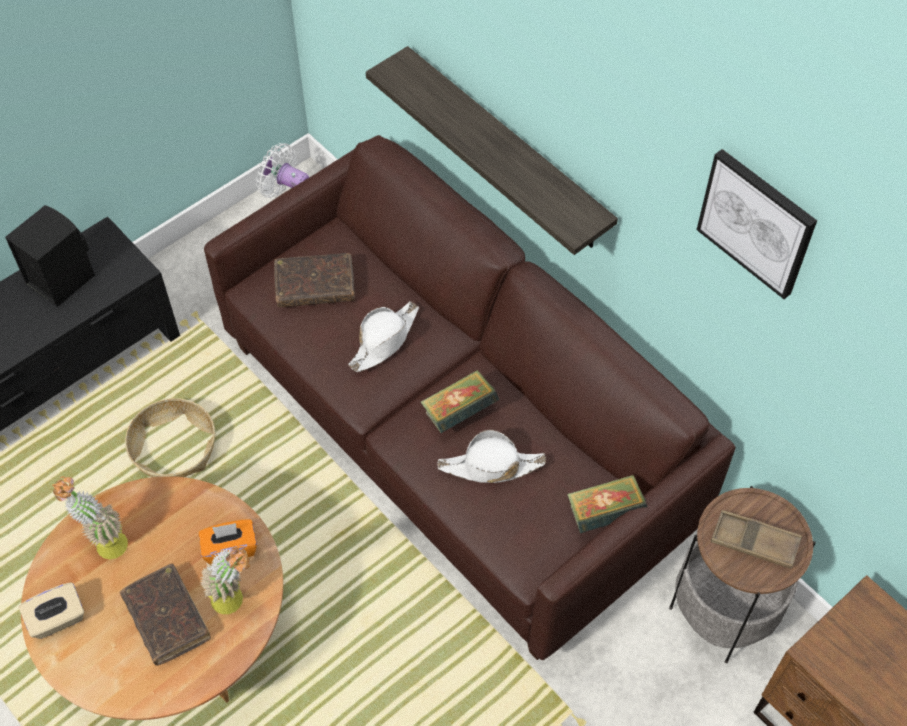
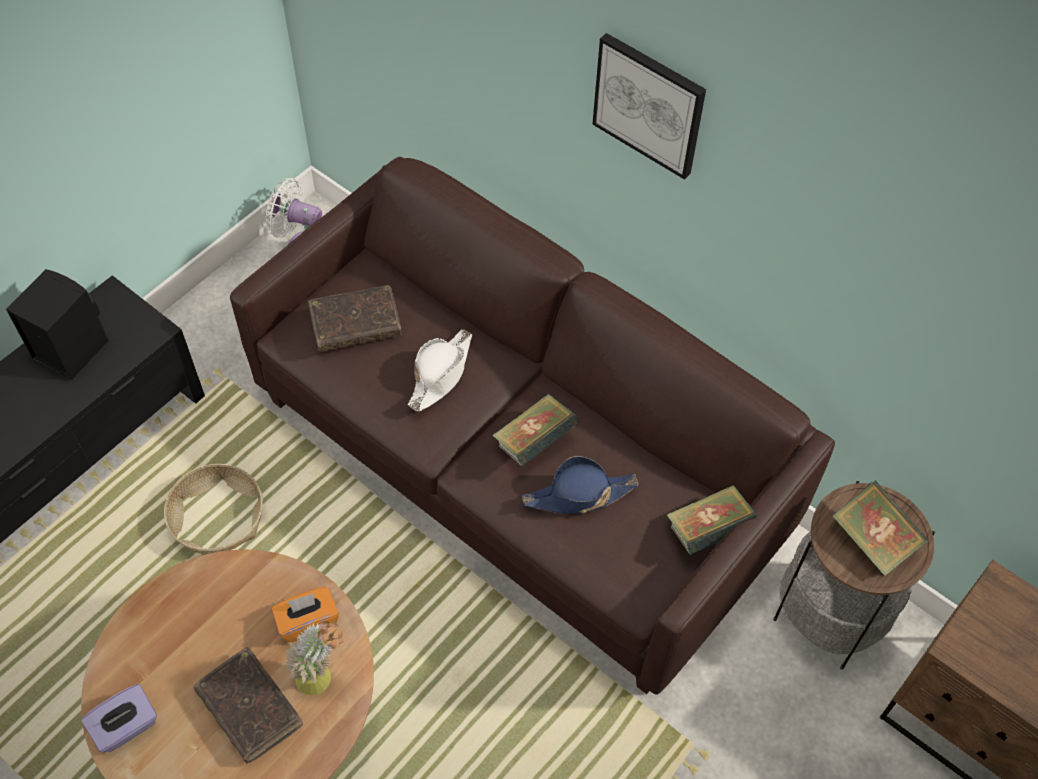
camera: 10 degrees left, 0 degrees up
(57, 619) = (126, 727): beige tissue box -> purple tissue box
(104, 542) = (165, 633): potted plant -> none
(491, 466) = (579, 495): white hat -> blue hat
(506, 151) = (554, 155): shelf -> none
(754, 542) = (873, 540): brown tray -> book
(757, 222) = (866, 197): picture -> picture (649, 104)

